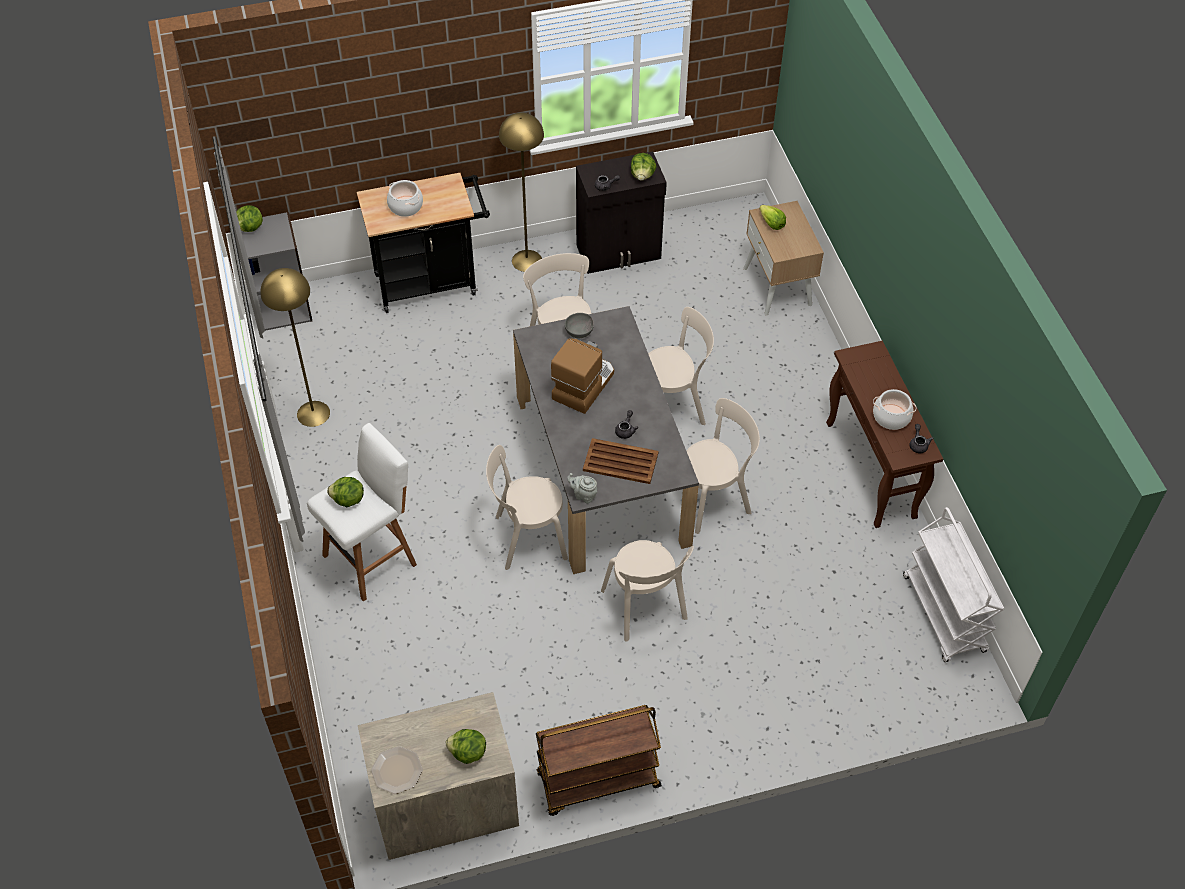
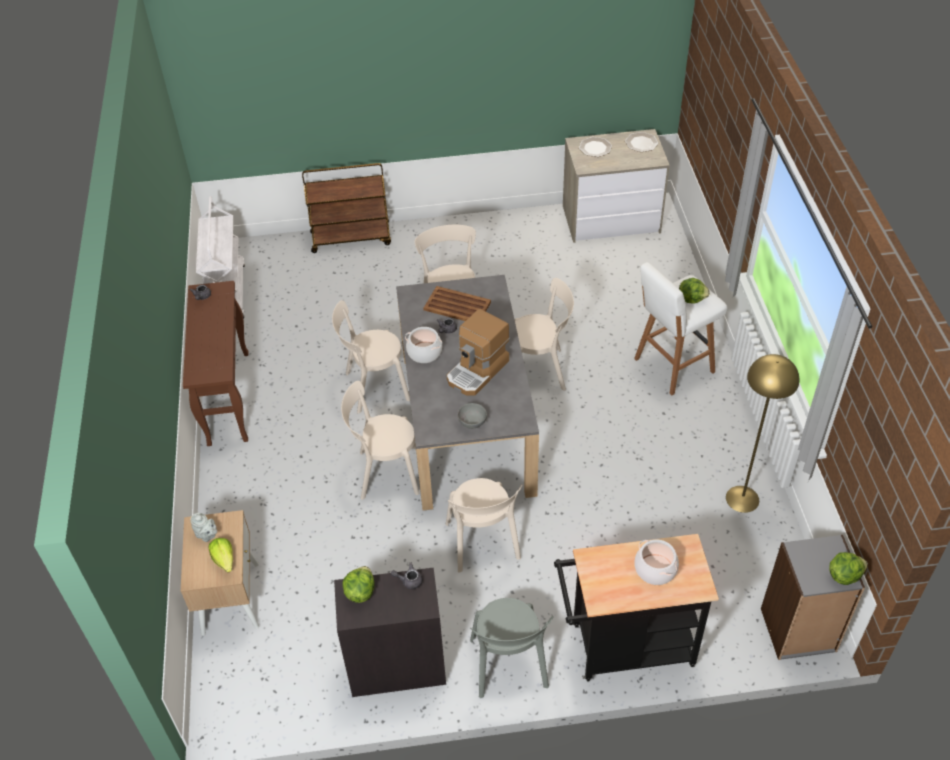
camera: 170 degrees left, 5 degrees down
(467, 753) = (595, 147): lettuce -> plate
(527, 260) = (509, 667): yellow floor lamp -> grey chair
(583, 495) = (493, 284): grey teapot -> grey teapot (207, 535)
(597, 781) = (507, 222): brown cart -> brown cart (351, 238)
(891, 417) = (212, 319): cooking pot -> cooking pot (424, 352)

